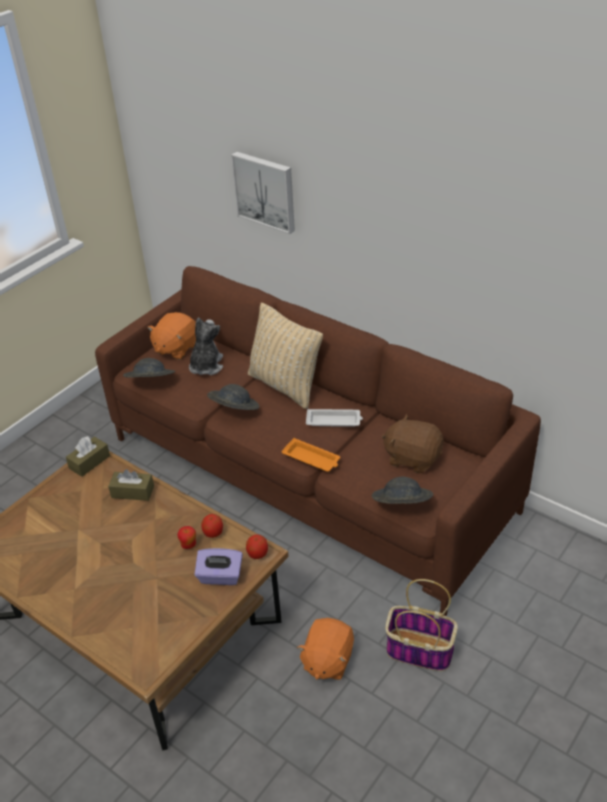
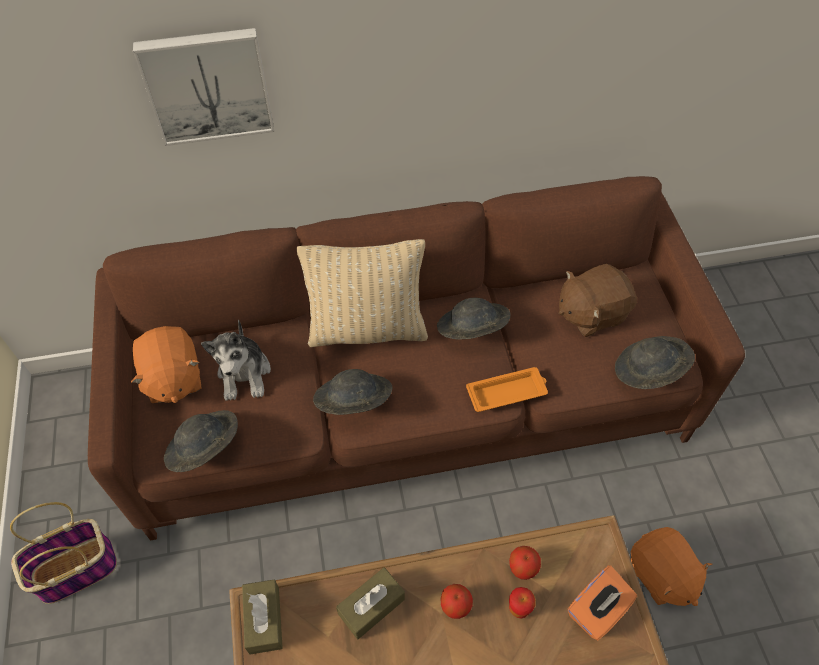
camera: 50 degrees left, 15 degrees up
(206, 366) = (244, 373): plush toy -> plush toy turned 150 degrees counterclockwise
(220, 576) = (597, 610): purple tissue box -> orange tissue box
(258, 554) = (596, 547): apple -> apple (455, 606)
(334, 421) = (471, 331): white tray -> grey hat
(418, 650) = (707, 491): basket -> basket (75, 571)

